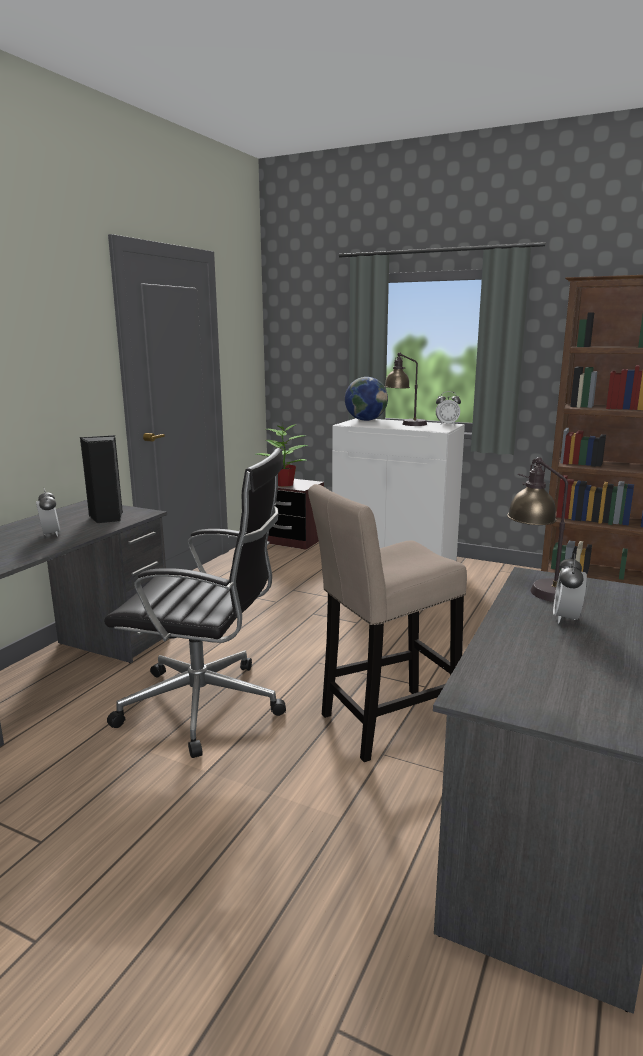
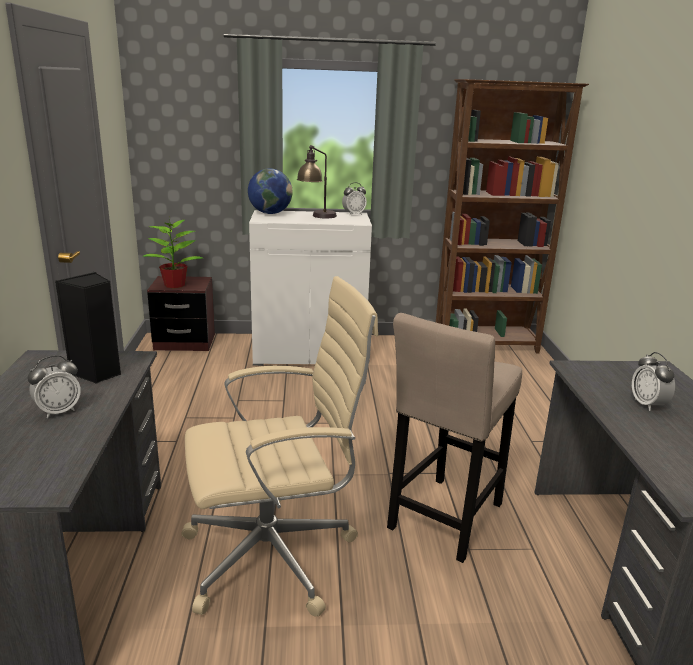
camera: 30 degrees left, 5 degrees up
(50, 534) = (58, 411): alarm clock -> alarm clock turned 105 degrees clockwise
(206, 706) = (275, 555): black office chair -> beige office chair
(539, 587) = (593, 378): table lamp -> none

